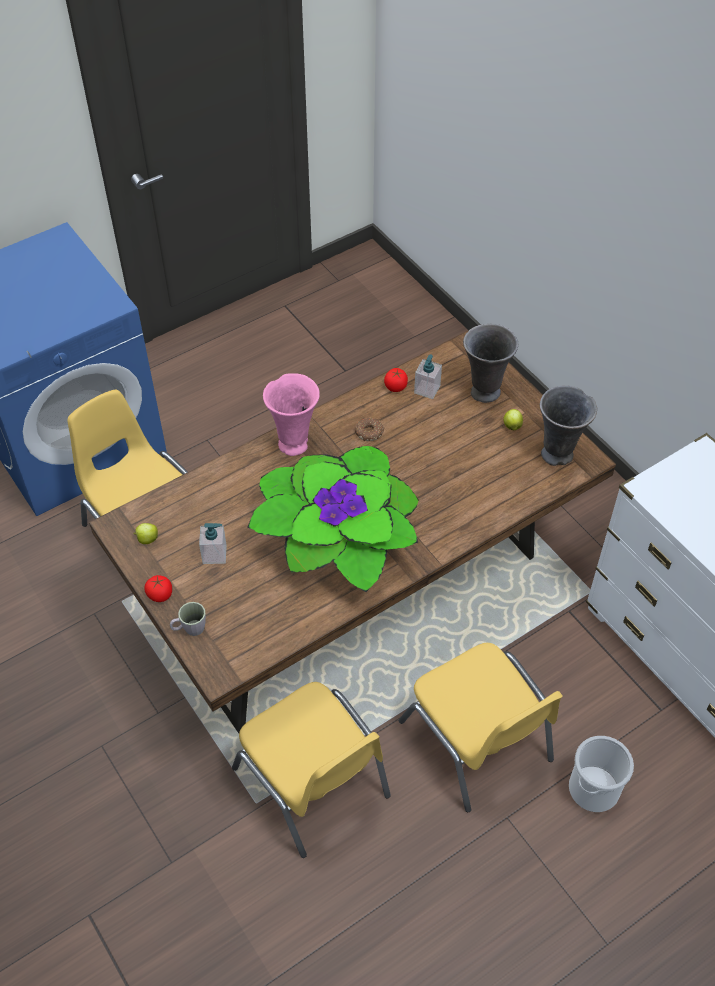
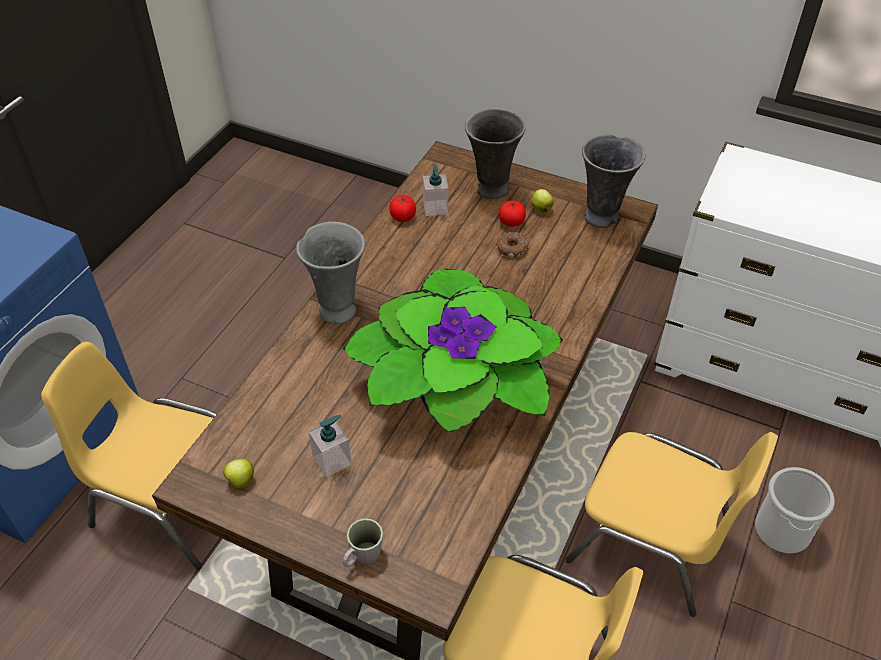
camera: 30 degrees left, 5 degrees down
(160, 594) = (299, 536): tomato -> tomato (511, 222)
(294, 443) = (338, 309): pink vase -> grey vase
(369, 432) = (409, 268): donut -> donut (512, 248)

